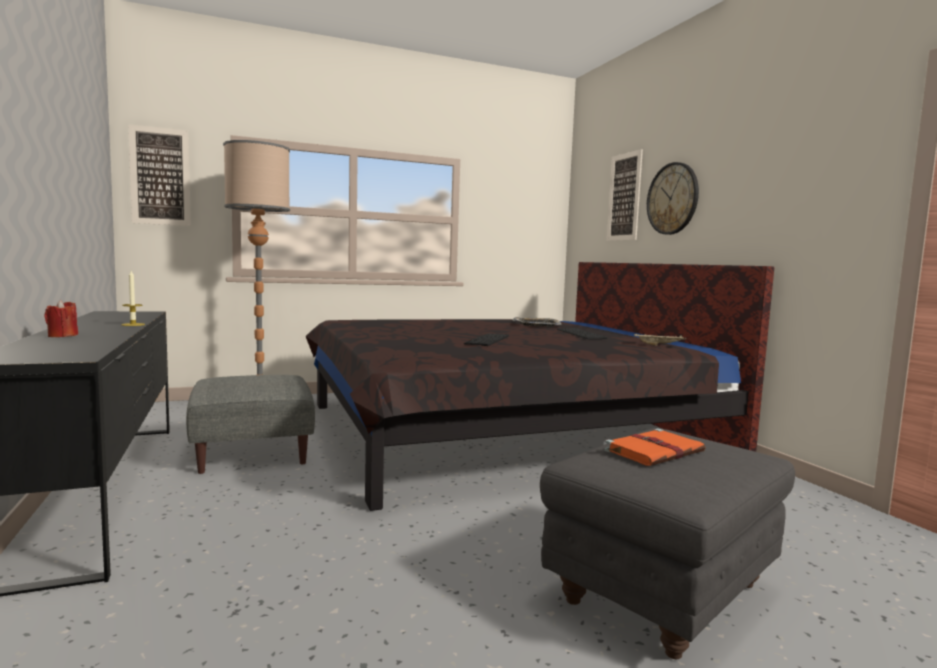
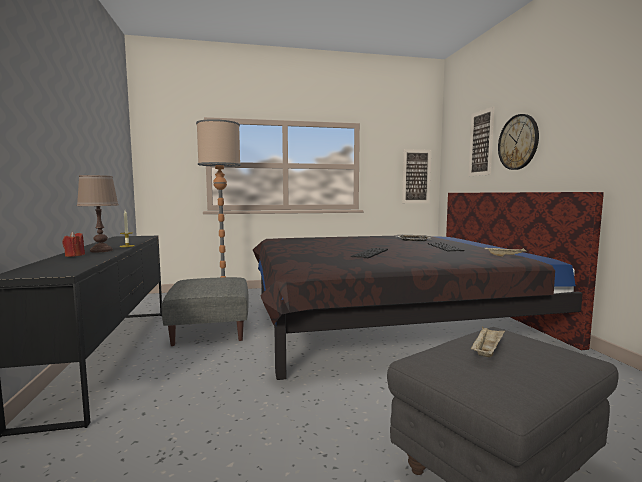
camera: 10 degrees right, 0 degrees up
(99, 330) = (101, 250): none -> brown table lamp
(160, 176) = (160, 147): picture -> picture (416, 176)
(655, 451) = (487, 351): orange book -> beige tray

